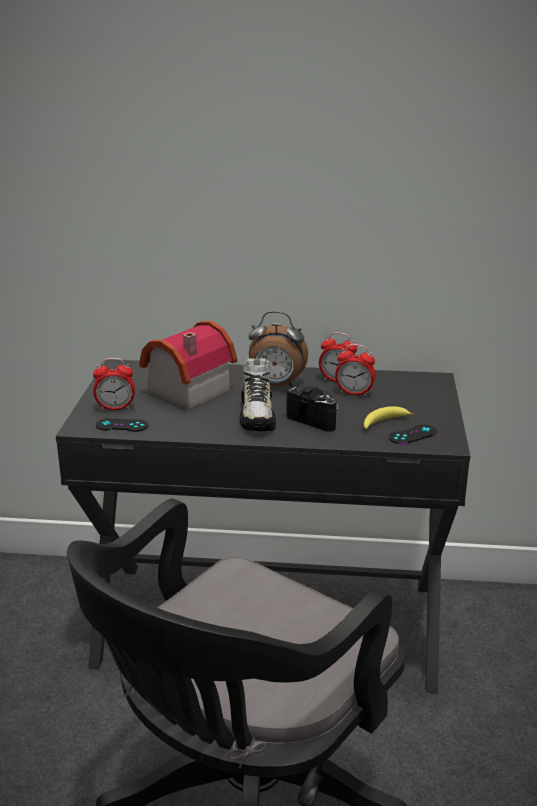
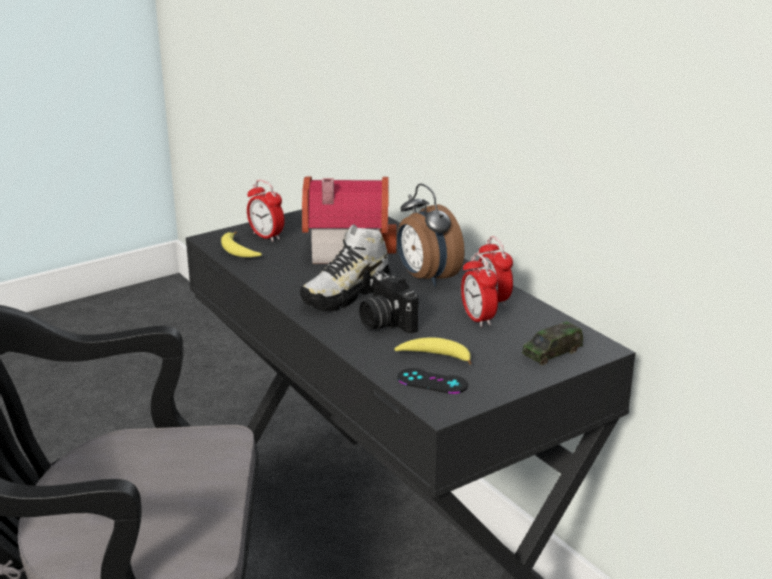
camera: 50 degrees right, 0 degrees up
(122, 425) = (239, 251): black game controller -> banana
(316, 419) = (385, 322): camera -> camera turned 150 degrees clockwise
(425, 391) = (552, 353): none -> toy car

